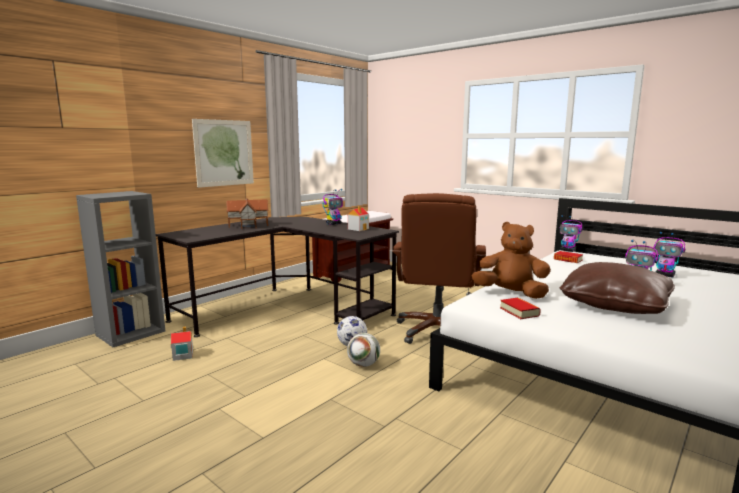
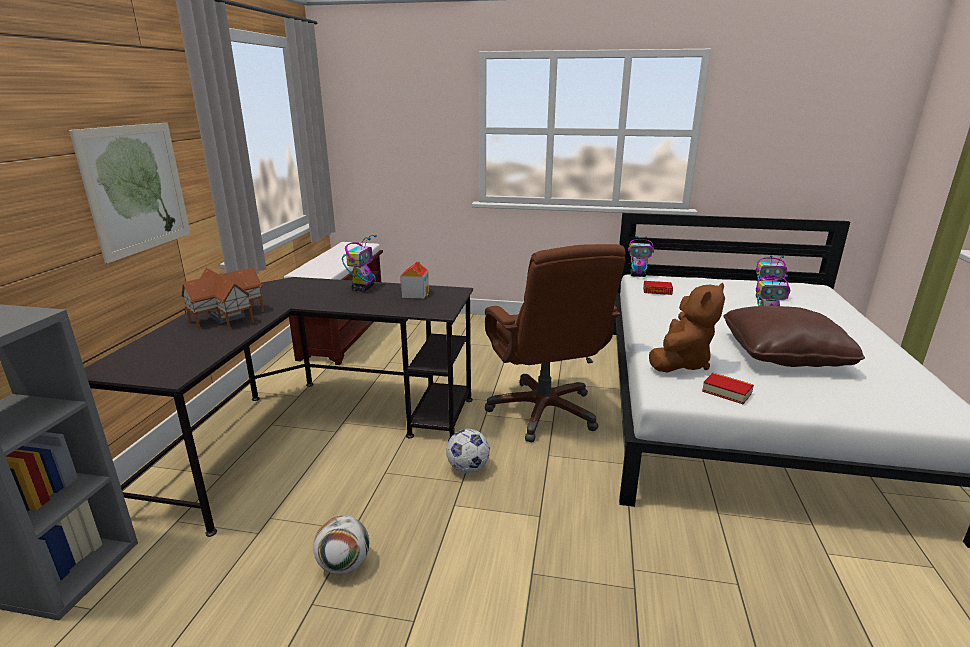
camera: 30 degrees left, 10 degrees up
(182, 355) = (227, 584): toy house -> none
(363, 364) = (514, 497): football -> football (344, 564)
(511, 294) = (680, 363): brown plush toy -> brown plush toy turned 135 degrees clockwise

